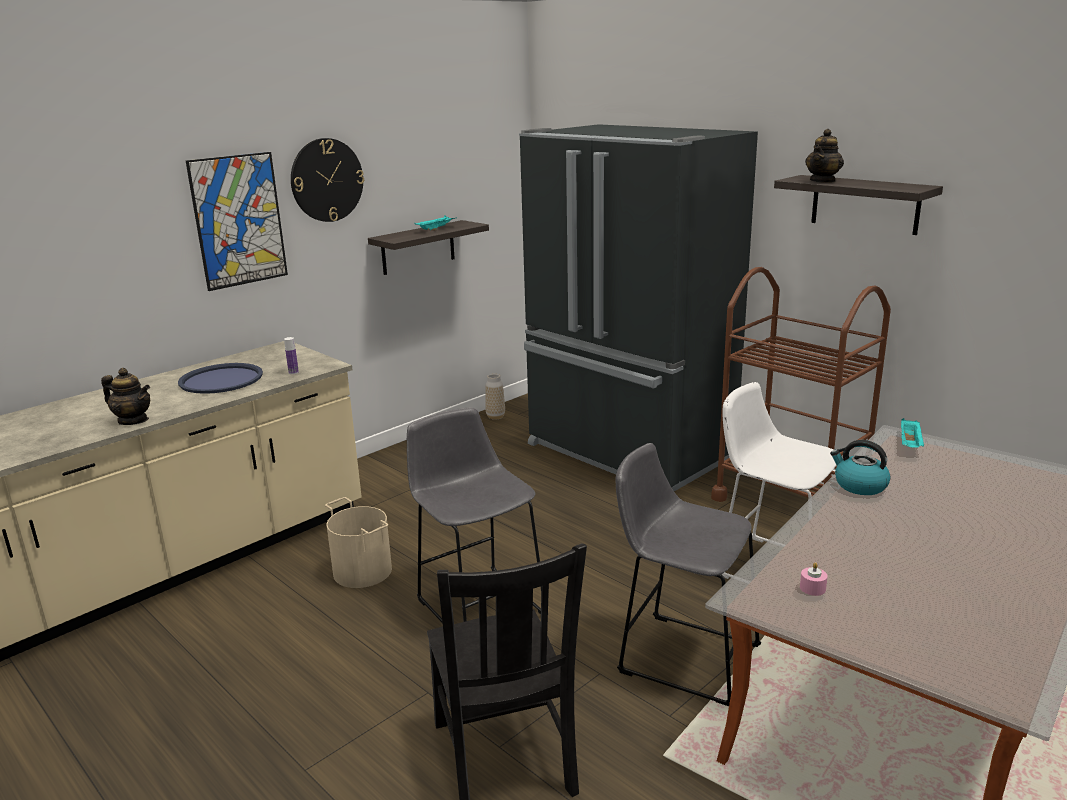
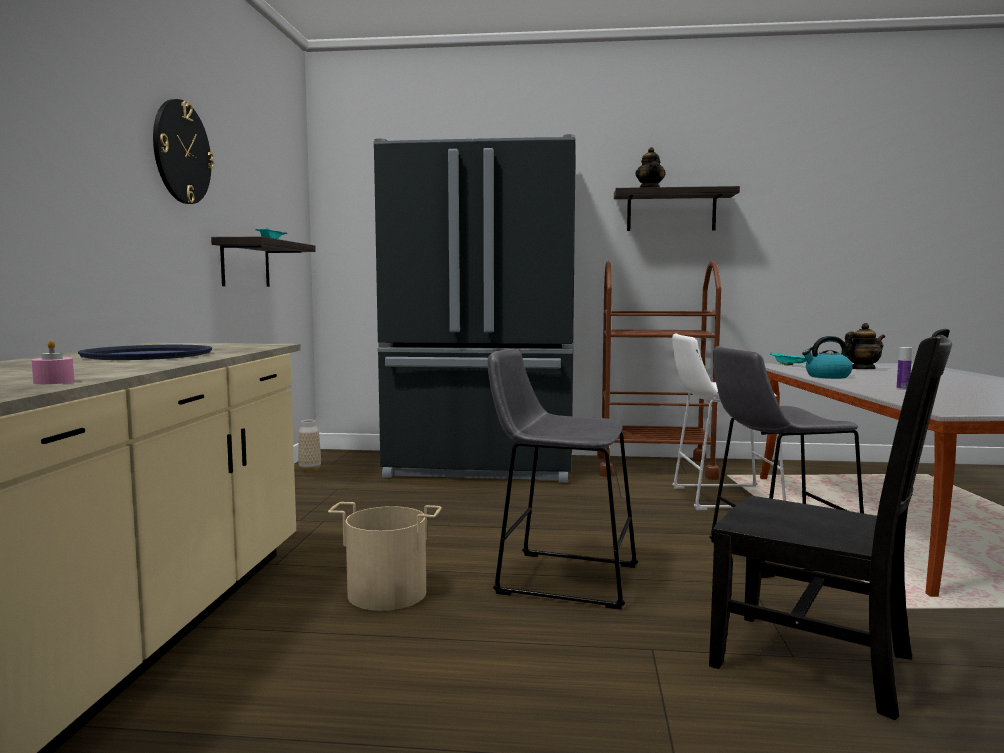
camera: 40 degrees left, 15 degrees down
(133, 420) = (105, 373): teapot -> teapot (862, 369)
(239, 220) = (105, 165): picture -> none
(293, 372) = (240, 348): bottle -> bottle (902, 389)
(812, 588) = (957, 401): pink candle -> pink candle (54, 382)

